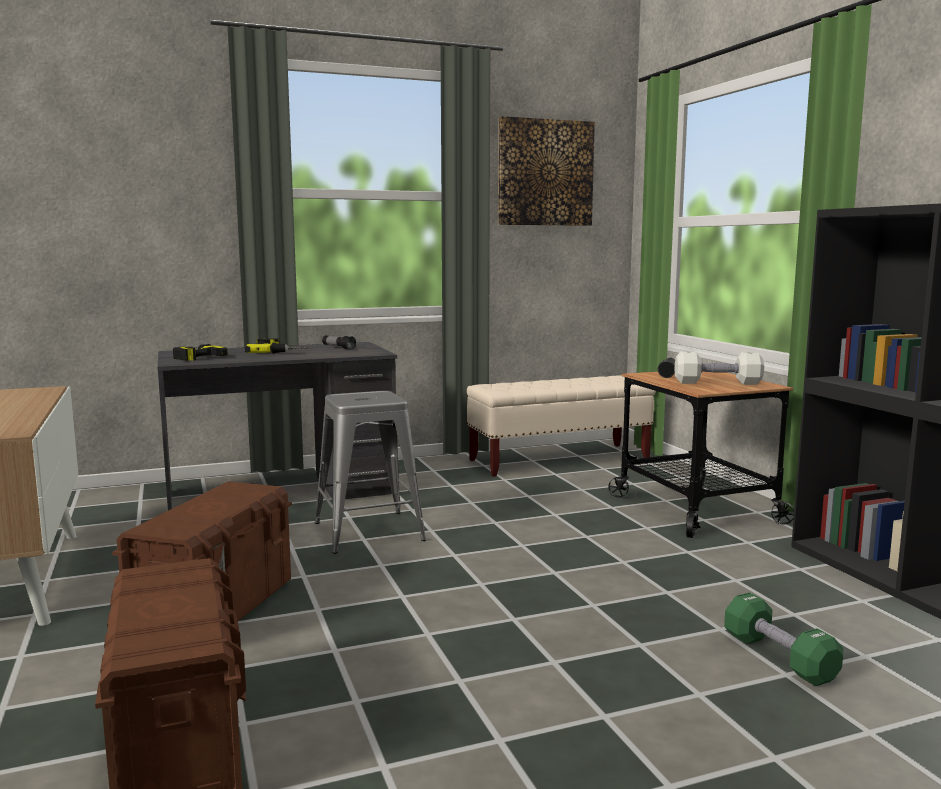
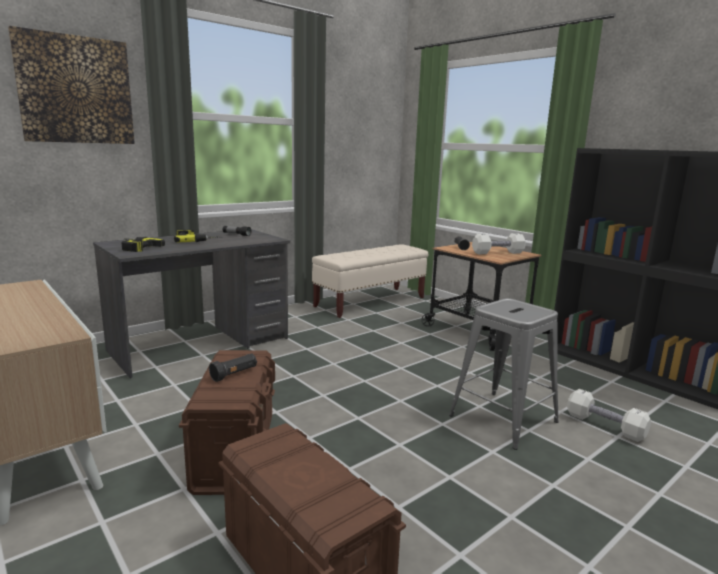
camera: 20 degrees left, 5 degrees up
(213, 506) = (234, 374): none -> black flashlight
(369, 531) = (292, 369): grey stool -> grey stool (503, 418)
(545, 173) = (354, 108): picture -> picture (76, 90)
(779, 657) = (605, 426): green dumbbell -> white dumbbell

